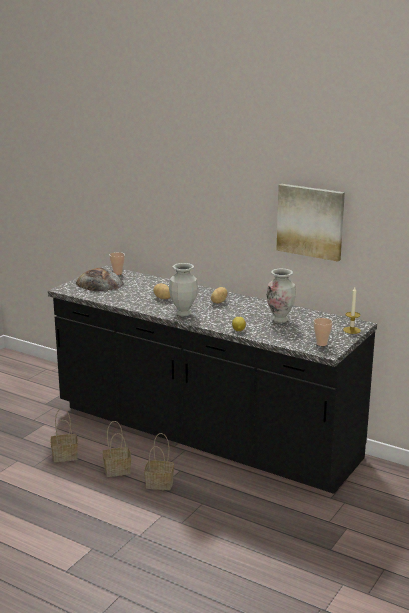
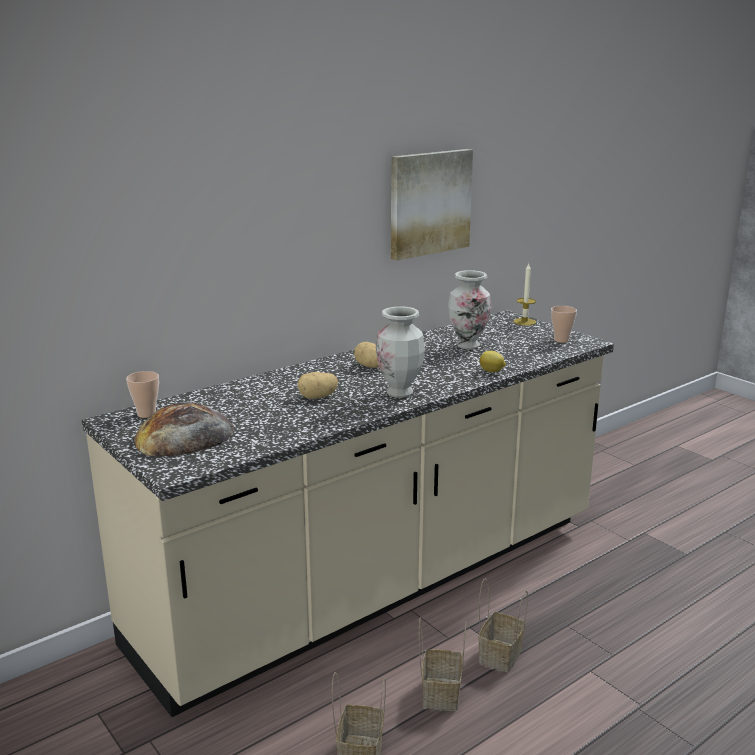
camera: 70 degrees left, 0 degrees up
(204, 435) = (377, 583): black counter -> beige counter

